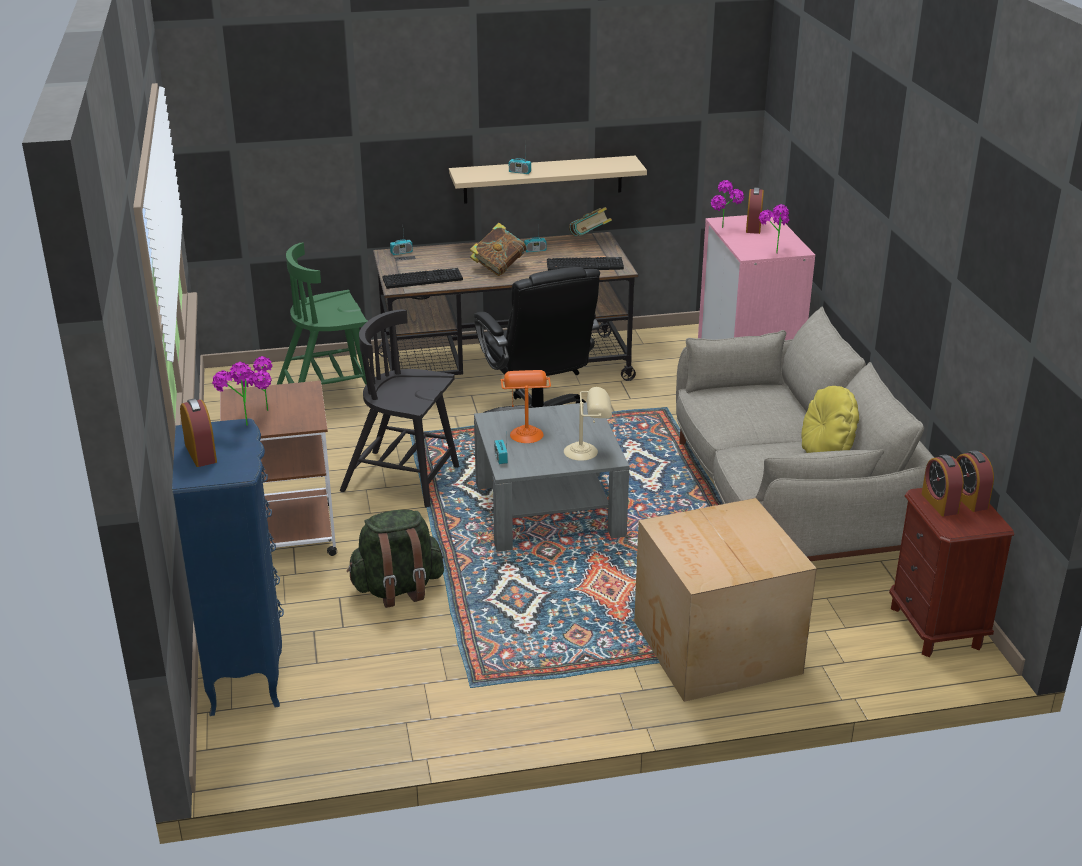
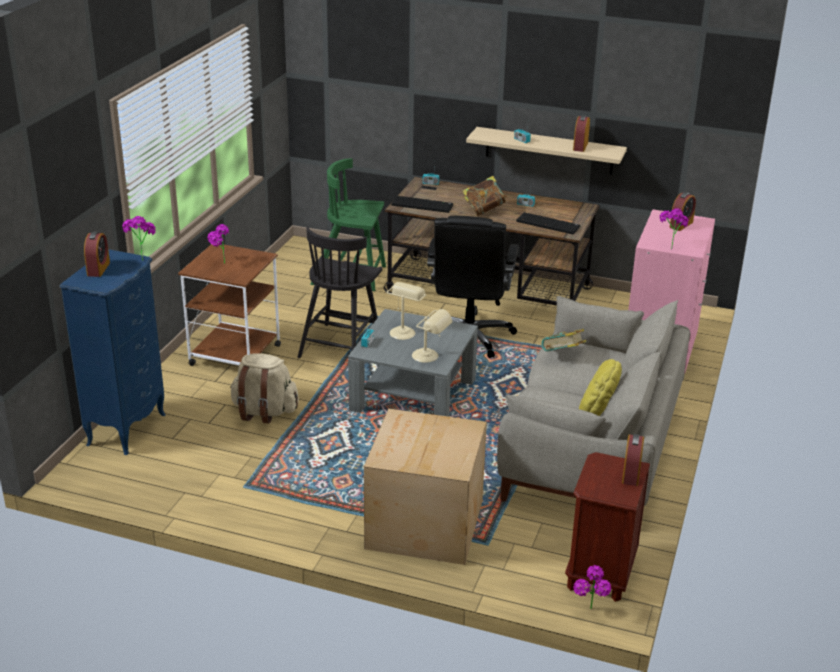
camera: 30 degrees right, 0 degrees up
(398, 589) = (264, 412): green backpack -> beige backpack
(403, 479) = (340, 344): black chair -> black chair turned 120 degrees counterclockwise
(525, 431) = (404, 330): orange table lamp -> beige table lamp
(590, 239) = (576, 206): book -> book (562, 356)
(725, 230) = (655, 221): potted plant -> potted plant (590, 613)
(939, 503) = (604, 469): alarm clock -> alarm clock (580, 146)

